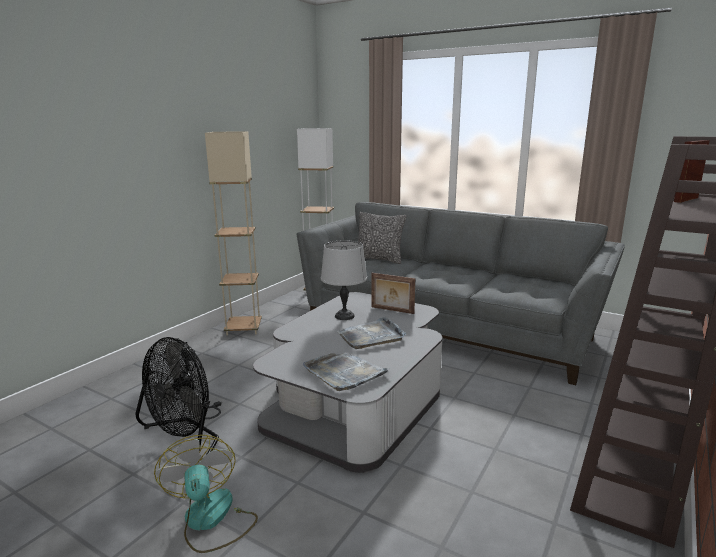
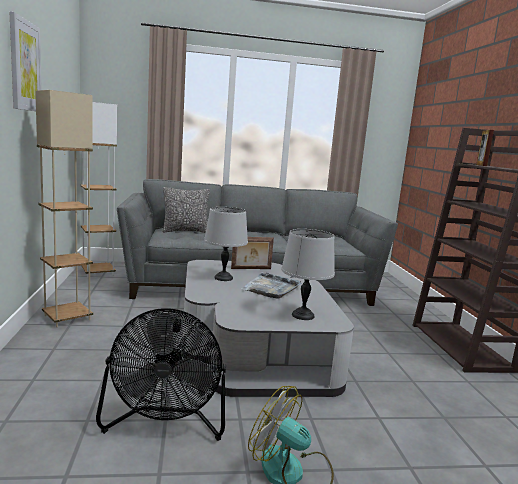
camera: 40 degrees left, 5 degrees down
(205, 111) = (25, 66): none -> picture
(344, 373) = (302, 315): grey tray -> grey table lamp

